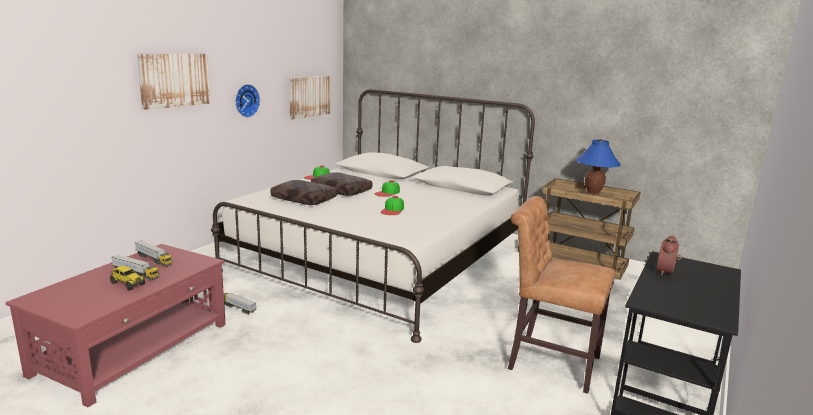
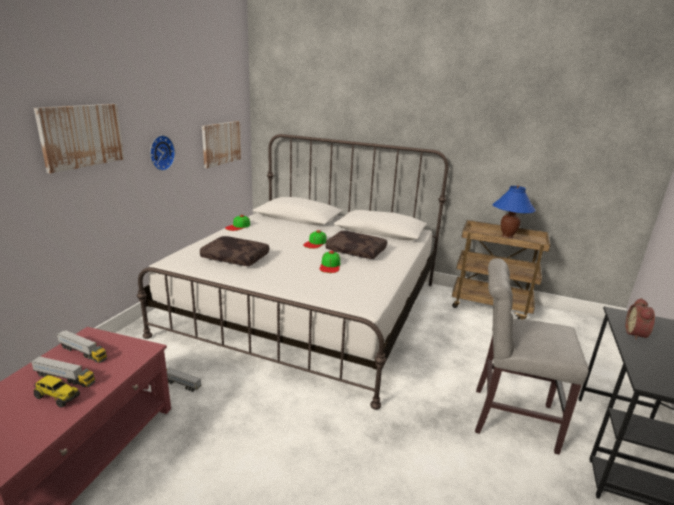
camera: 10 degrees left, 5 degrees up
(342, 190) = (270, 243): brown pillow -> brown pillow (356, 251)
(548, 362) = (508, 417): brown chair -> grey chair

